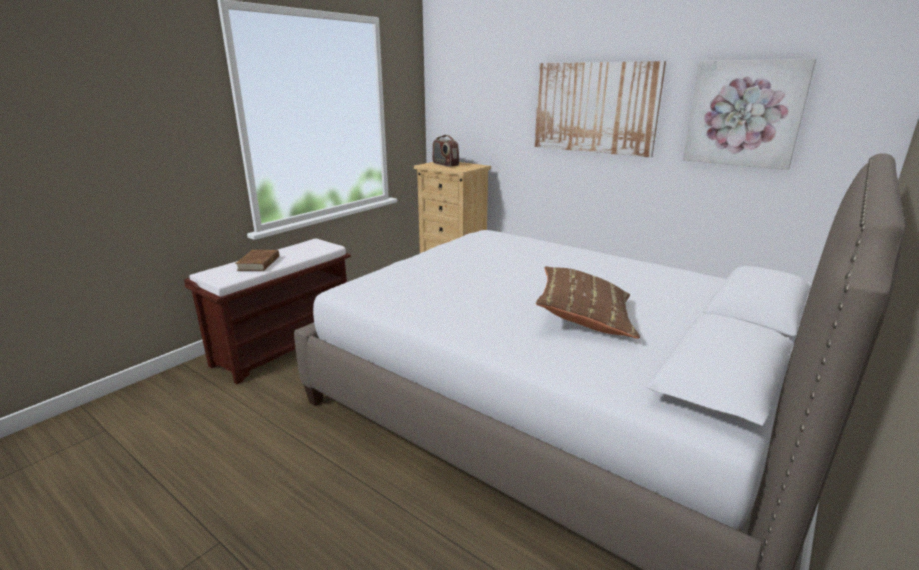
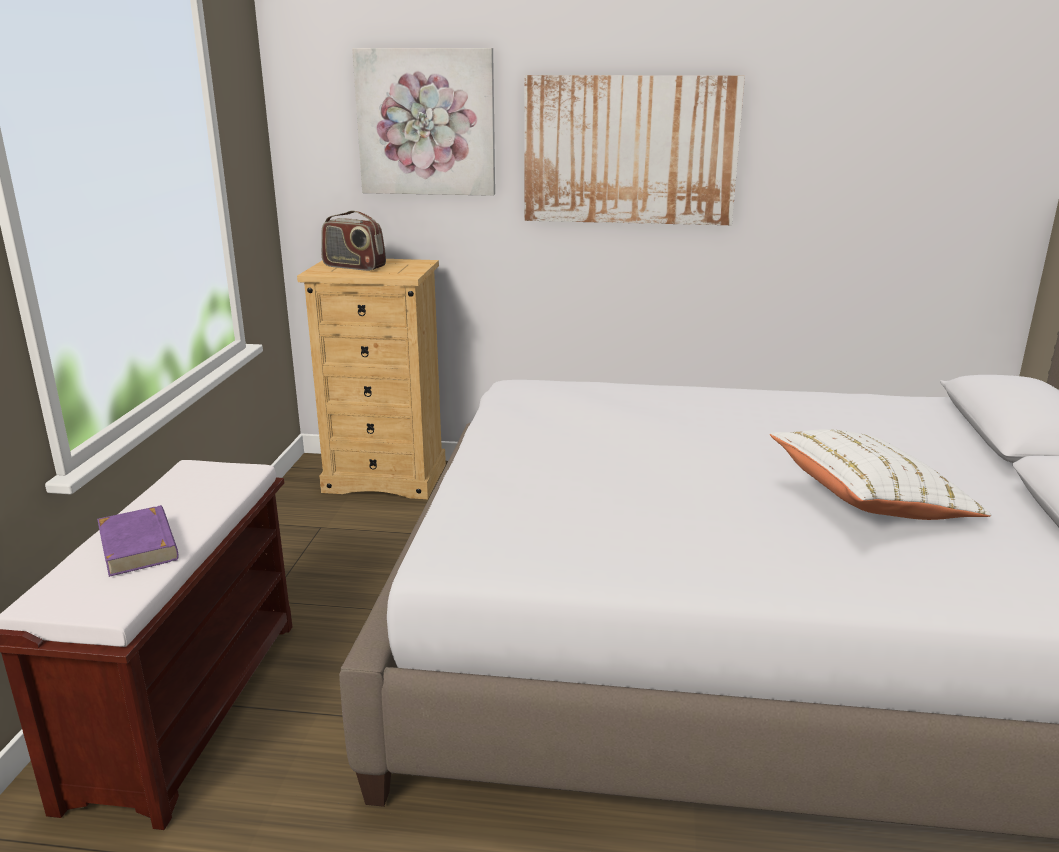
camera: 30 degrees left, 0 degrees up
(259, 263) = (139, 546): brown book -> purple book
(584, 318) = (868, 503): brown pillow -> white pillow
(744, 113) = (863, 153): picture -> picture (426, 122)

